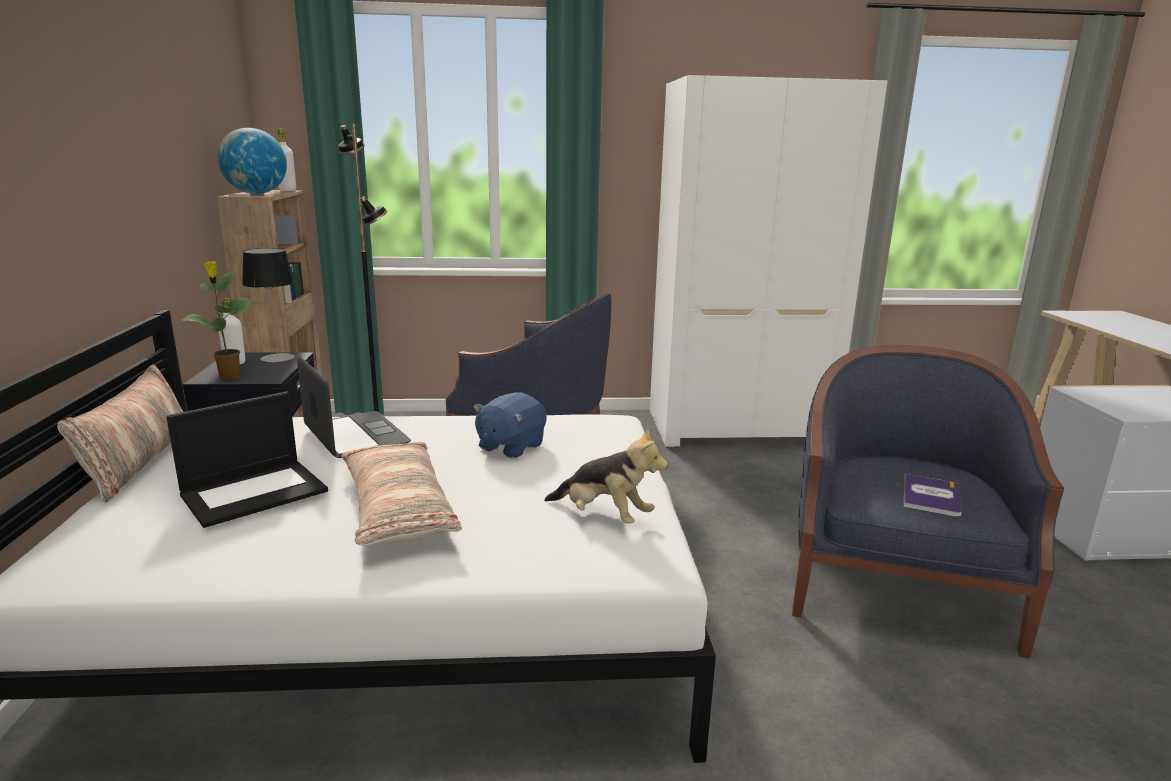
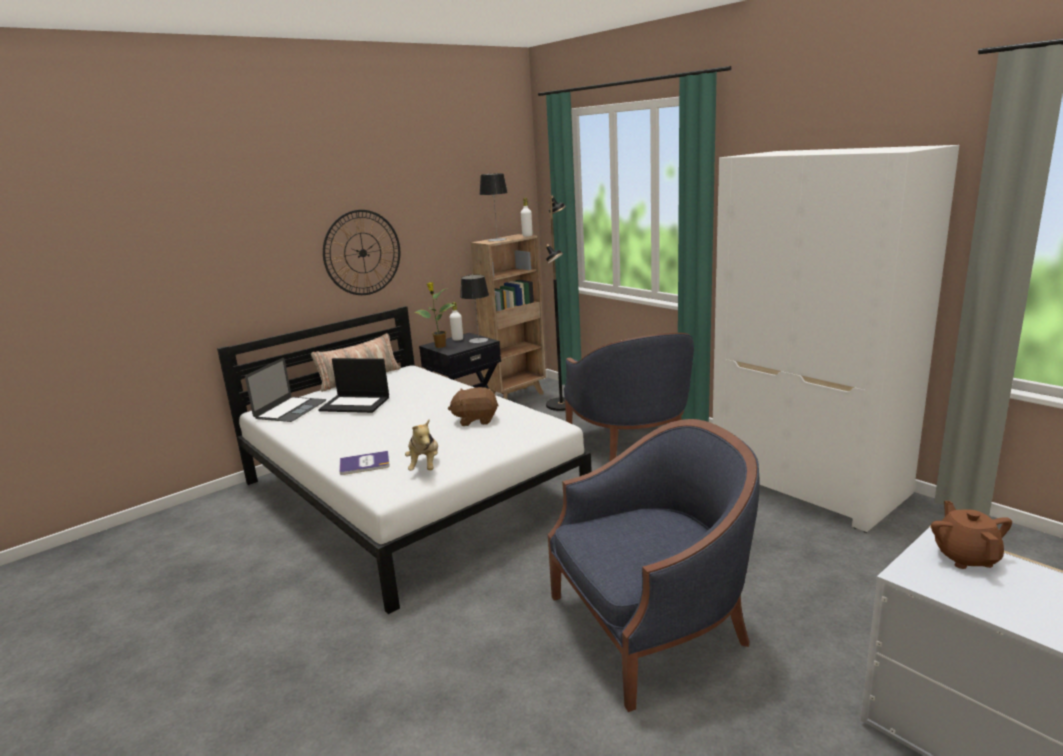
camera: 55 degrees right, 0 degrees up
(90, 202) = (362, 253): none -> wall clock
(256, 193) = (497, 240): globe -> table lamp
(355, 435) = (435, 391): laptop -> laptop (290, 409)
(397, 509) = (376, 429): pillow -> none
(510, 446) = (475, 420): blue plush toy -> brown plush toy
(931, 496) = (628, 550): book -> book (364, 464)
(1106, 394) = (966, 557): none -> brown teapot

